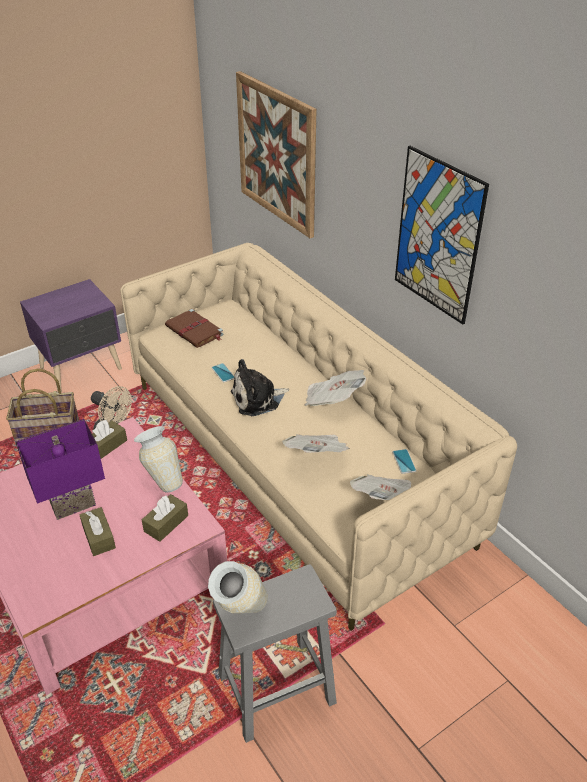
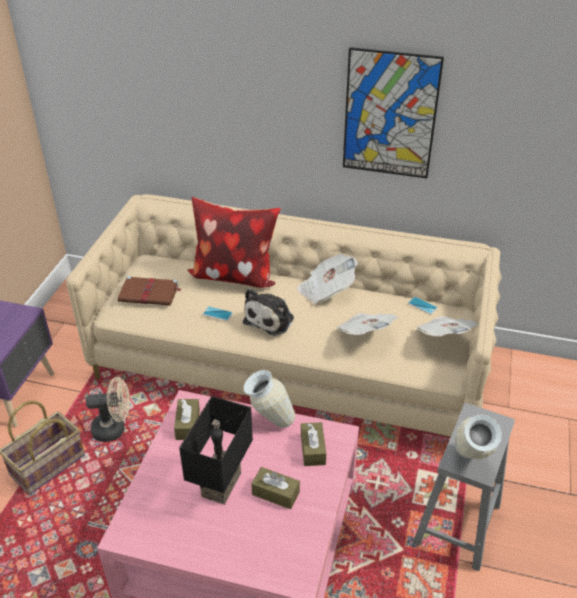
camera: 40 degrees left, 0 degrees up
(73, 502) = (219, 483): purple table lamp -> black table lamp
(274, 348) = (234, 275): none -> pillow
(277, 154) = (163, 97): picture -> none

